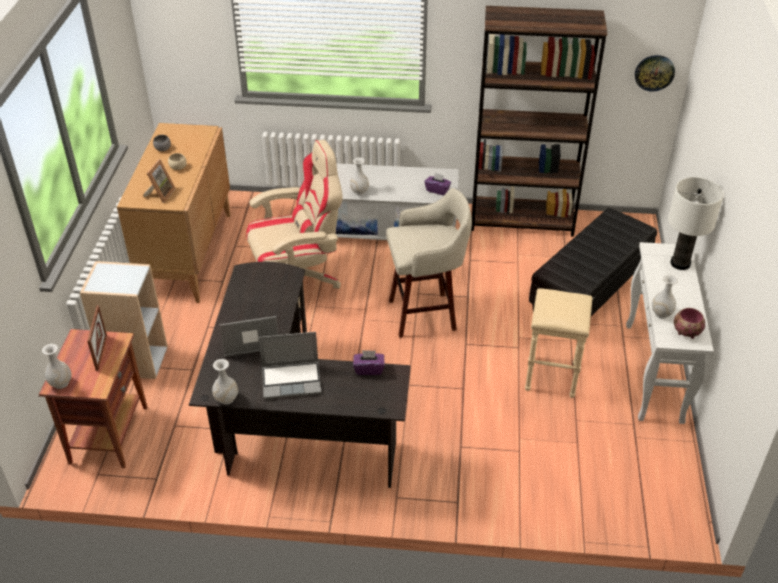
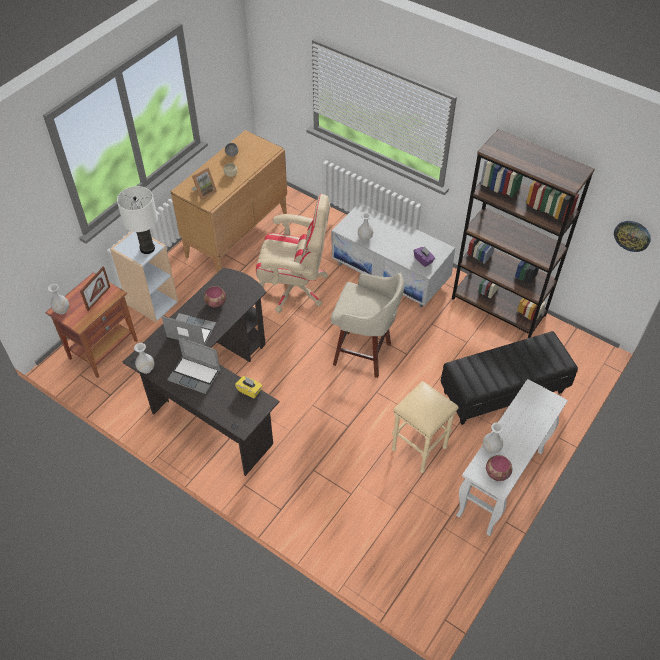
camera: 30 degrees right, 10 degrees up
(256, 302) = (215, 303): none -> bowl
(369, 369) = (249, 390): purple tissue box -> yellow tissue box
(680, 263) = (544, 412): white table lamp -> white table lamp (147, 248)

